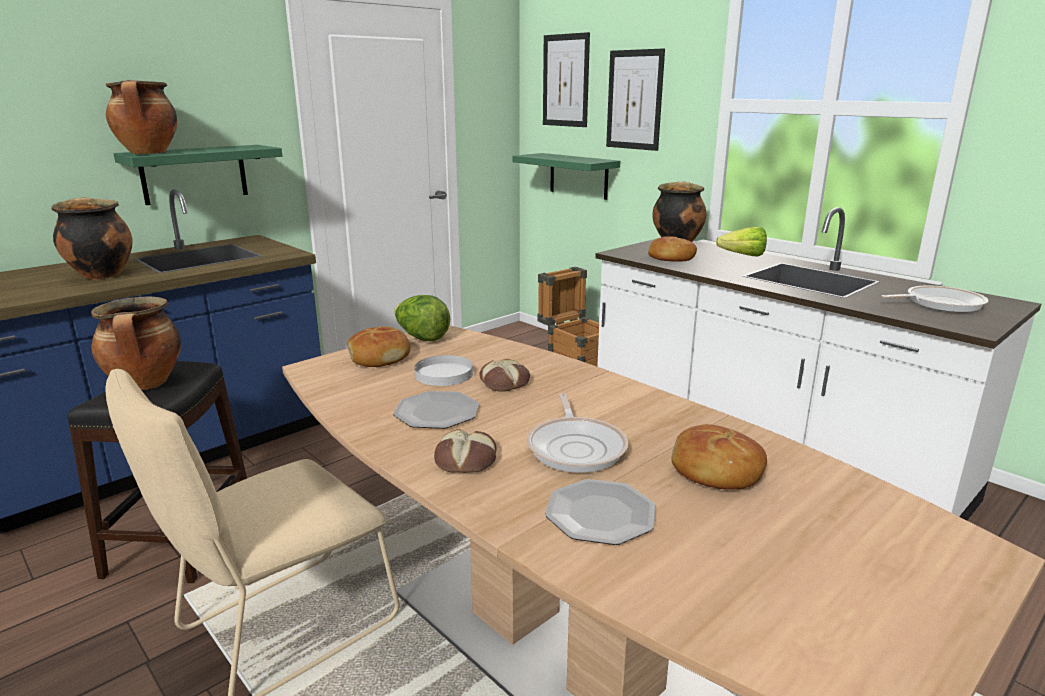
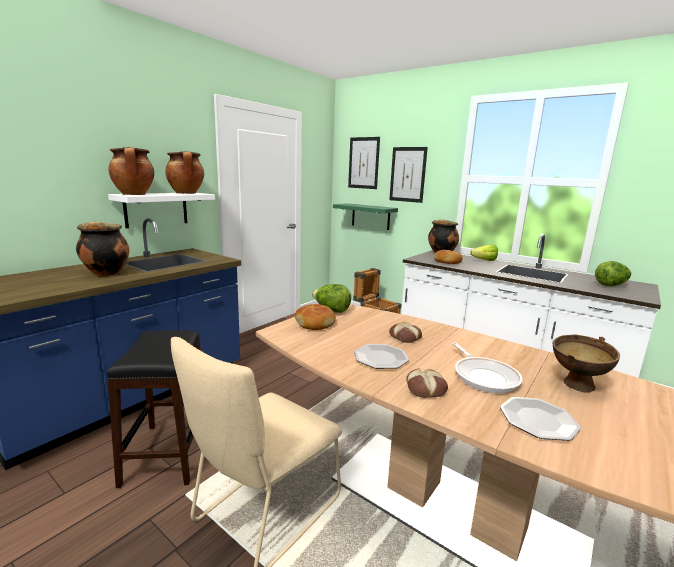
camera: 10 degrees left, 5 degrees down
(146, 384) = (156, 347): cooking pot -> cooking pot (187, 193)
(194, 174) = (156, 209): green shelf -> white shelf
(443, 374) = (364, 333): white plate -> none
(715, 471) = (576, 387): bread -> brown bowl
(939, 303) = (611, 285): frying pan -> lettuce

